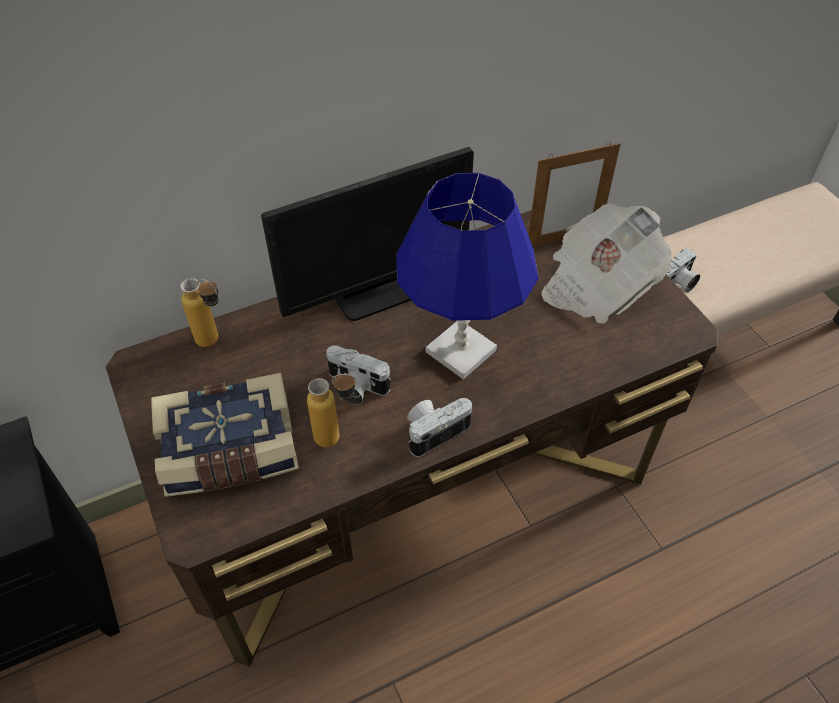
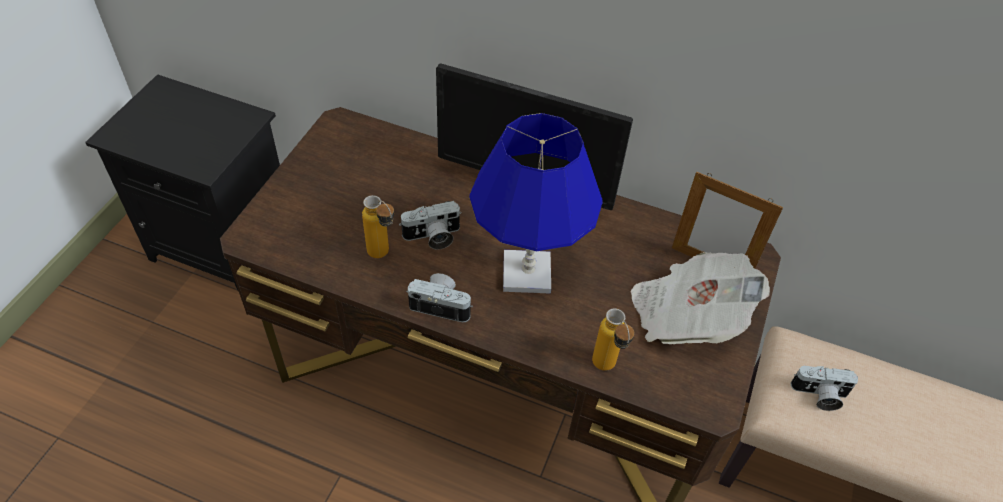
camera: 45 degrees right, 0 degrees up
(215, 342) = (393, 144): bottle -> bottle (607, 370)
(230, 452) = (320, 212): book -> none
(355, 387) = (433, 237): camera -> camera turned 90 degrees counterclockwise

